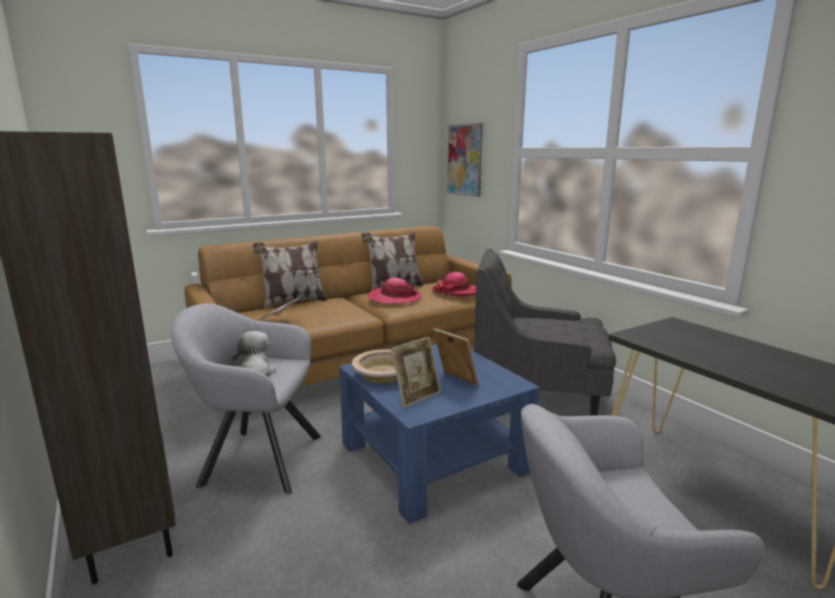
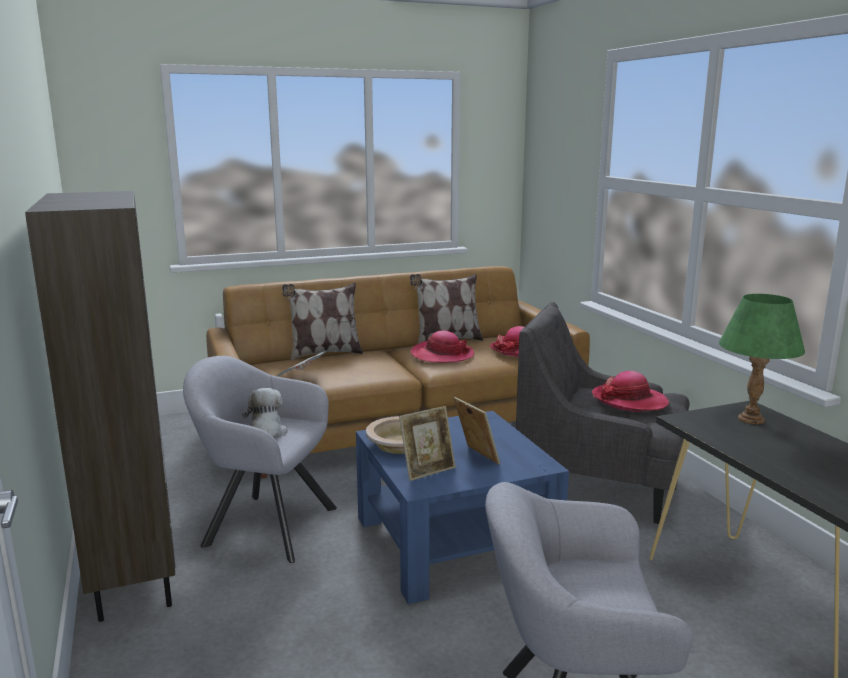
camera: 10 degrees right, 0 degrees up
(465, 160) = (547, 184): picture -> none
(561, 325) = (629, 401): none -> hat
(684, 332) = (751, 419): none -> green table lamp

